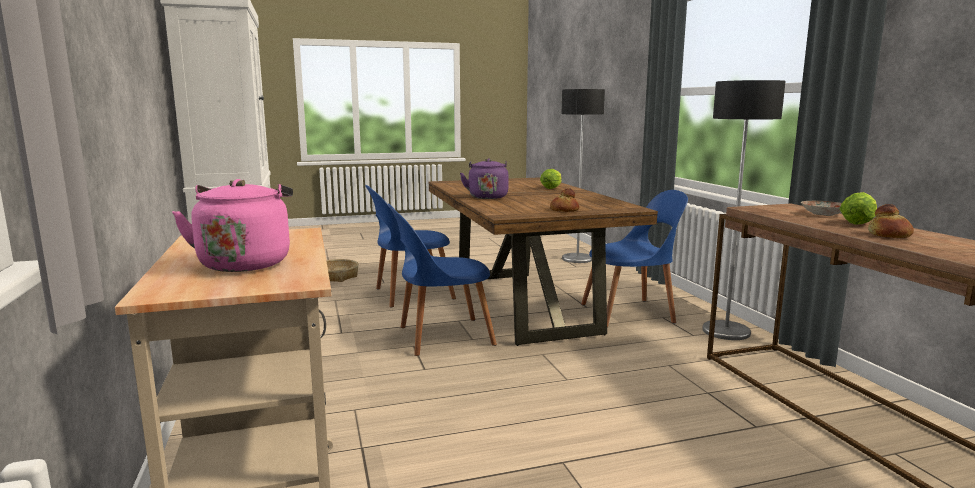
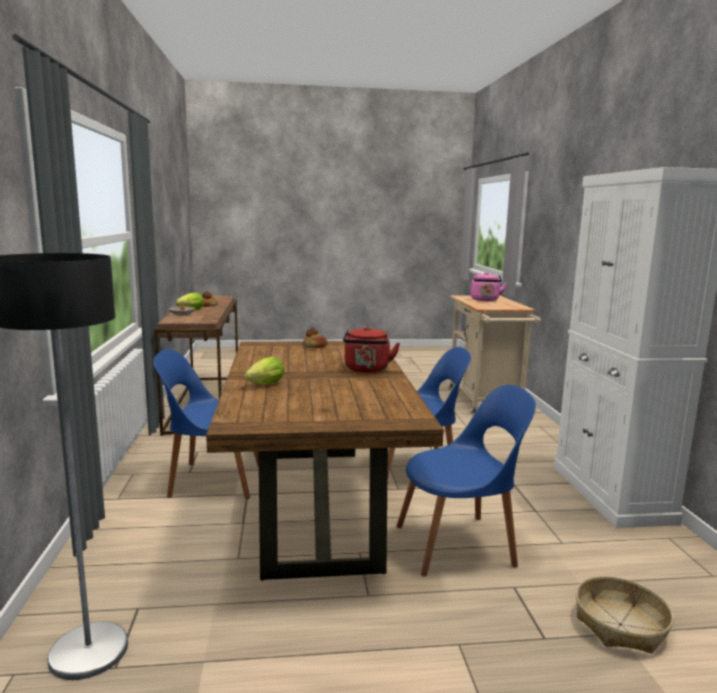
camera: 170 degrees left, 0 degrees up
(487, 197) = (367, 370): purple kettle -> red kettle
(726, 331) = (164, 451): floor lamp -> none

